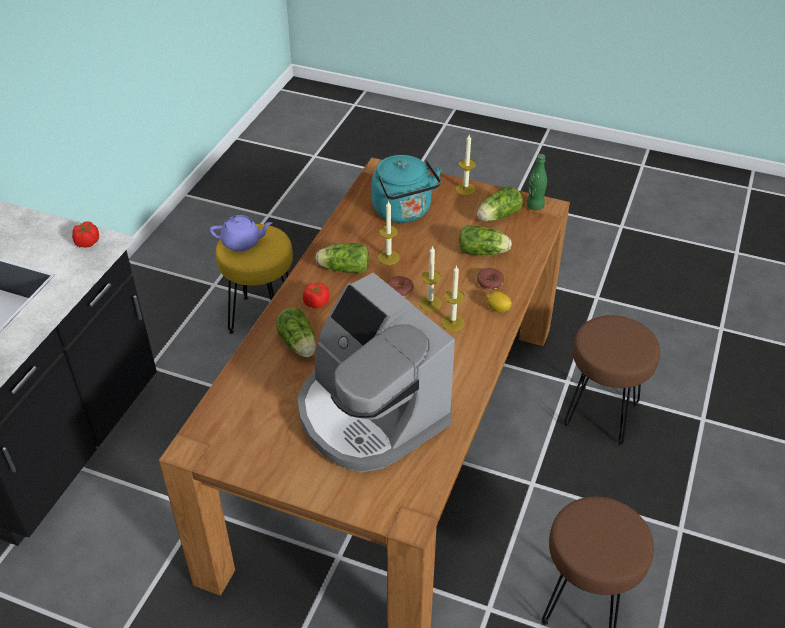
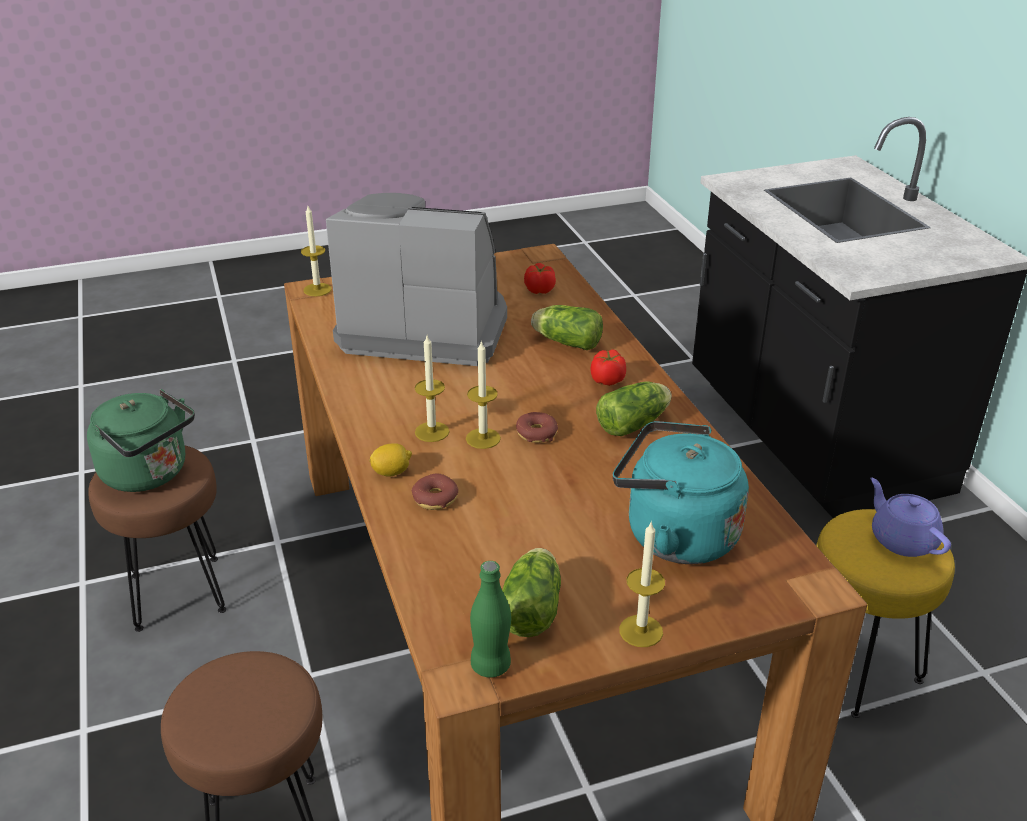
camera: 140 degrees right, 10 degrees down
(87, 243) = (872, 269): tomato -> tomato (539, 290)
(242, 242) = (902, 540): purple teapot -> purple teapot turned 105 degrees clockwise
(388, 257) = (602, 462): candle -> candle (317, 289)
(484, 252) = (488, 536): lettuce -> none
(603, 534) = (149, 474): none -> green kettle

